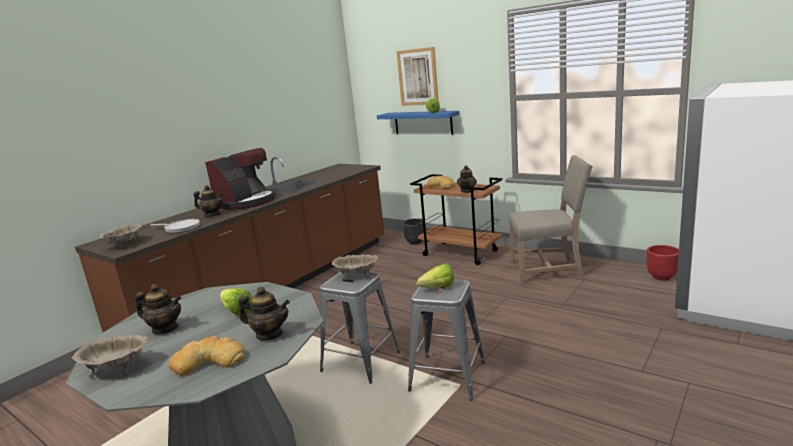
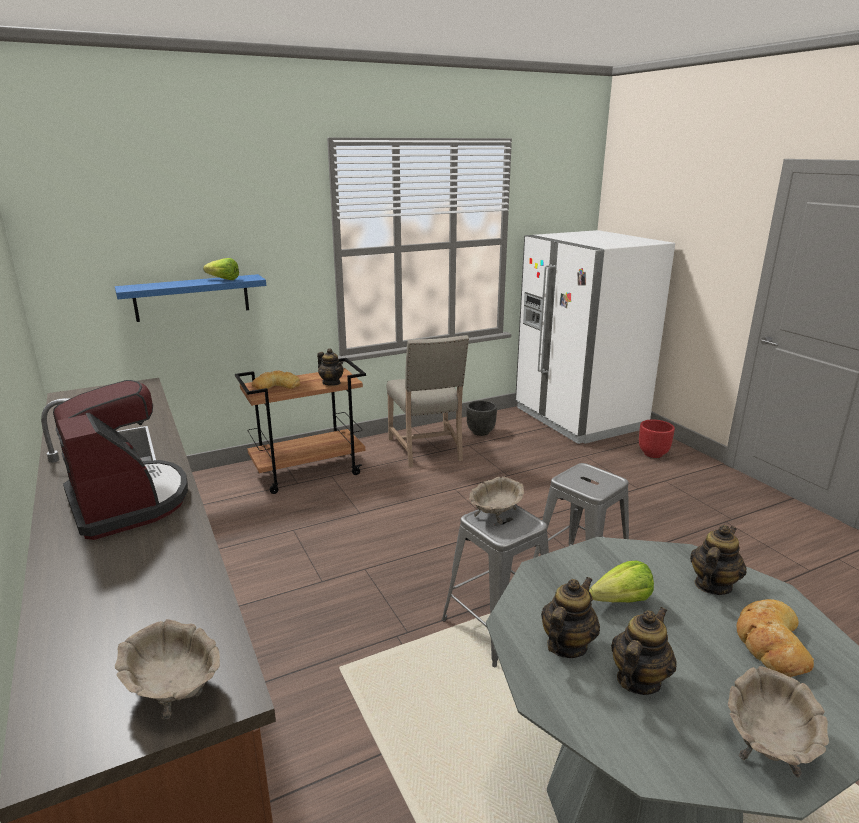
camera: 65 degrees left, 5 degrees up
(180, 228) = (177, 595): frying pan -> none
(212, 215) = (145, 547): teapot -> teapot (566, 645)
(415, 242) = (217, 485): black planter -> black planter (480, 432)
(417, 77) = (179, 224): picture -> none
(435, 288) = (585, 482): lettuce -> none
(548, 270) = (427, 450): beige chair -> beige chair turned 135 degrees clockwise
(661, 277) = (506, 420): red planter -> red planter (652, 454)

